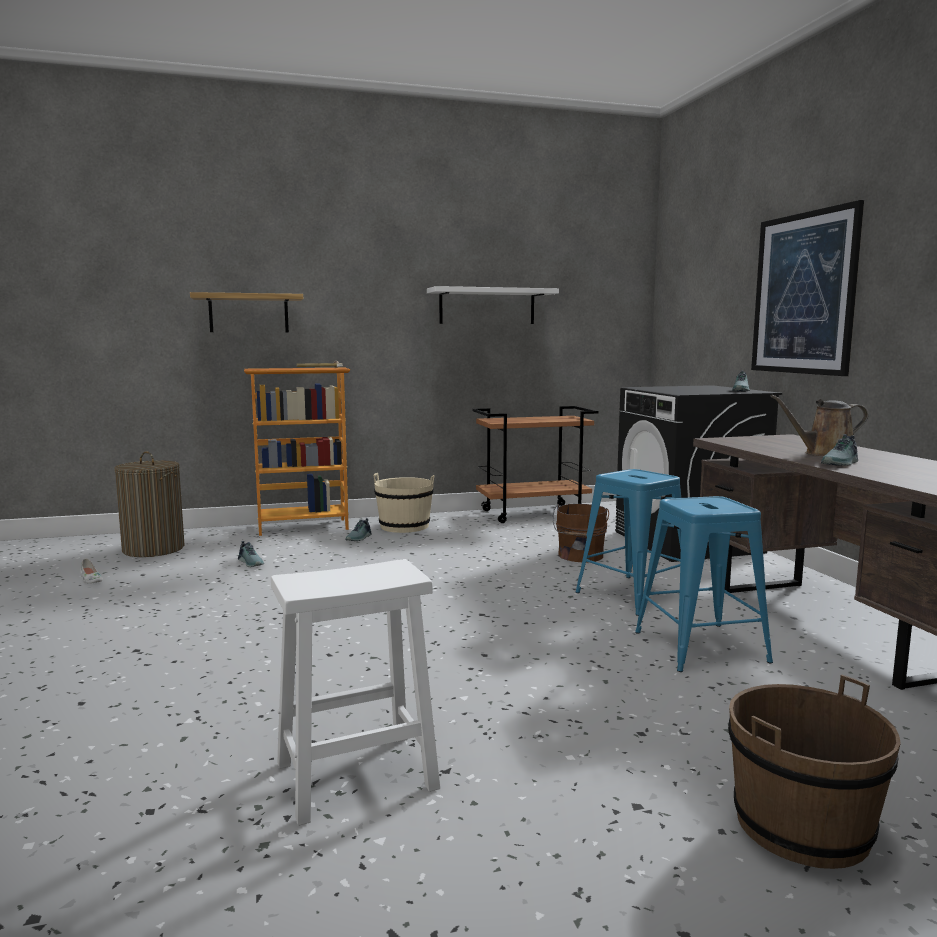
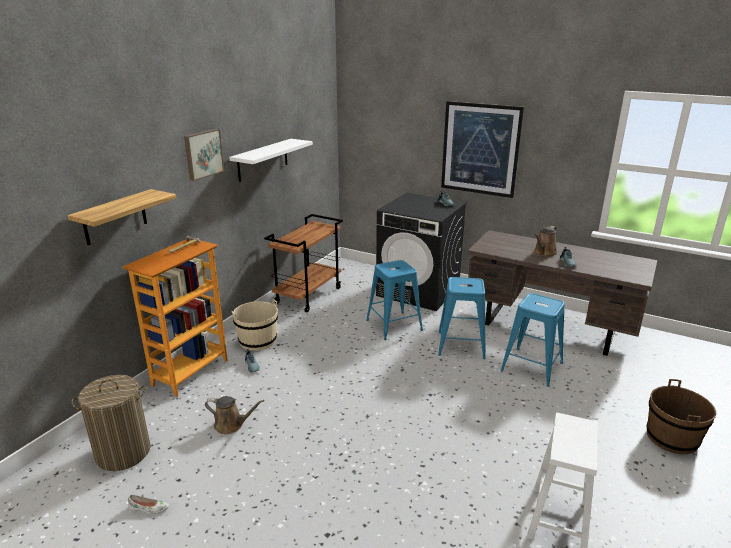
camera: 45 degrees left, 15 degrees up
(251, 563) = (231, 425): shoe -> brown watering can
(384, 275) = (203, 154): none -> picture
(580, 556) = (394, 325): brown bucket -> blue stool

